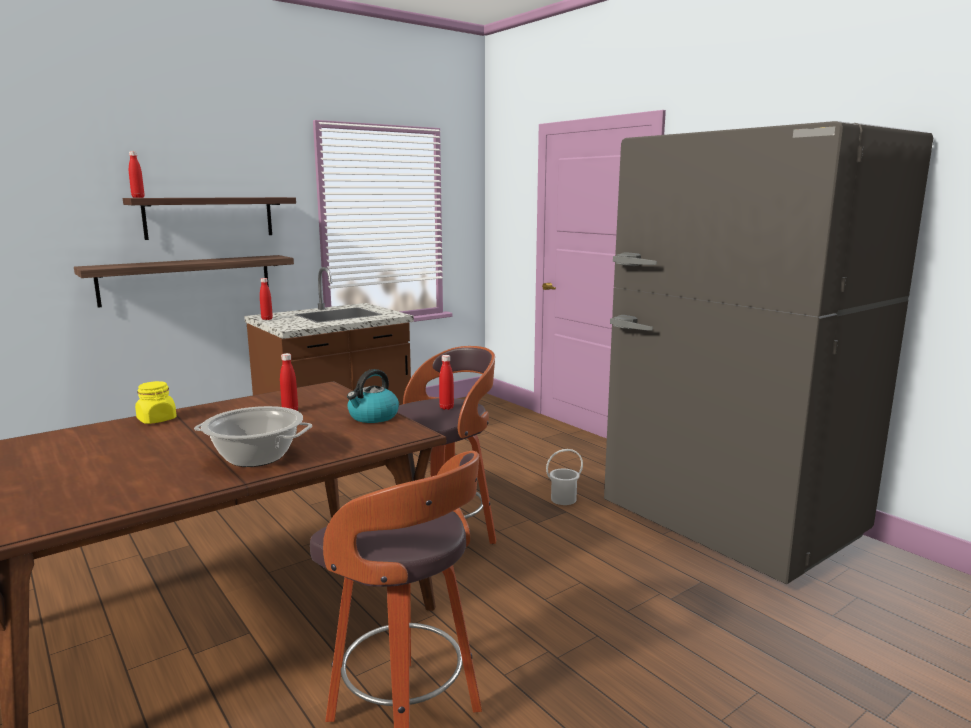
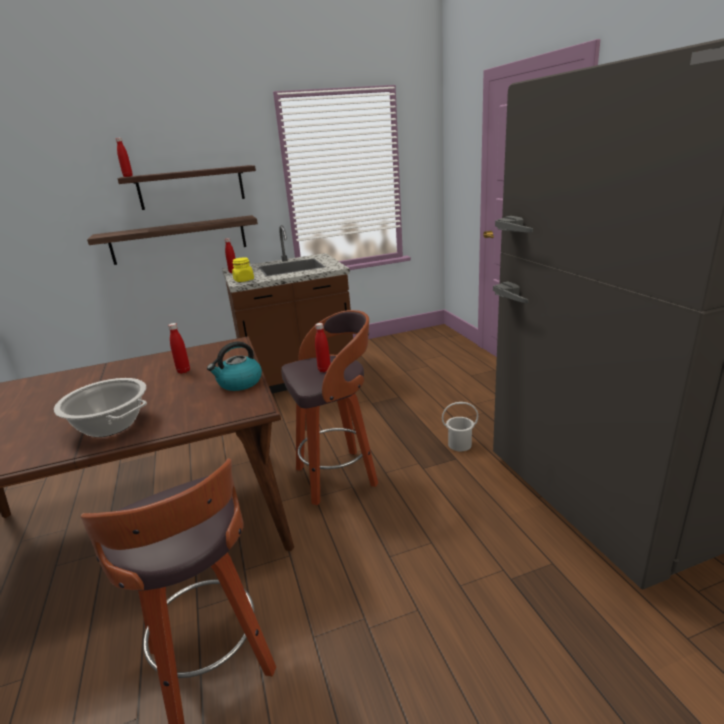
camera: 20 degrees right, 10 degrees up
(157, 420) = (87, 373): yellow jar -> yellow jar (244, 280)

